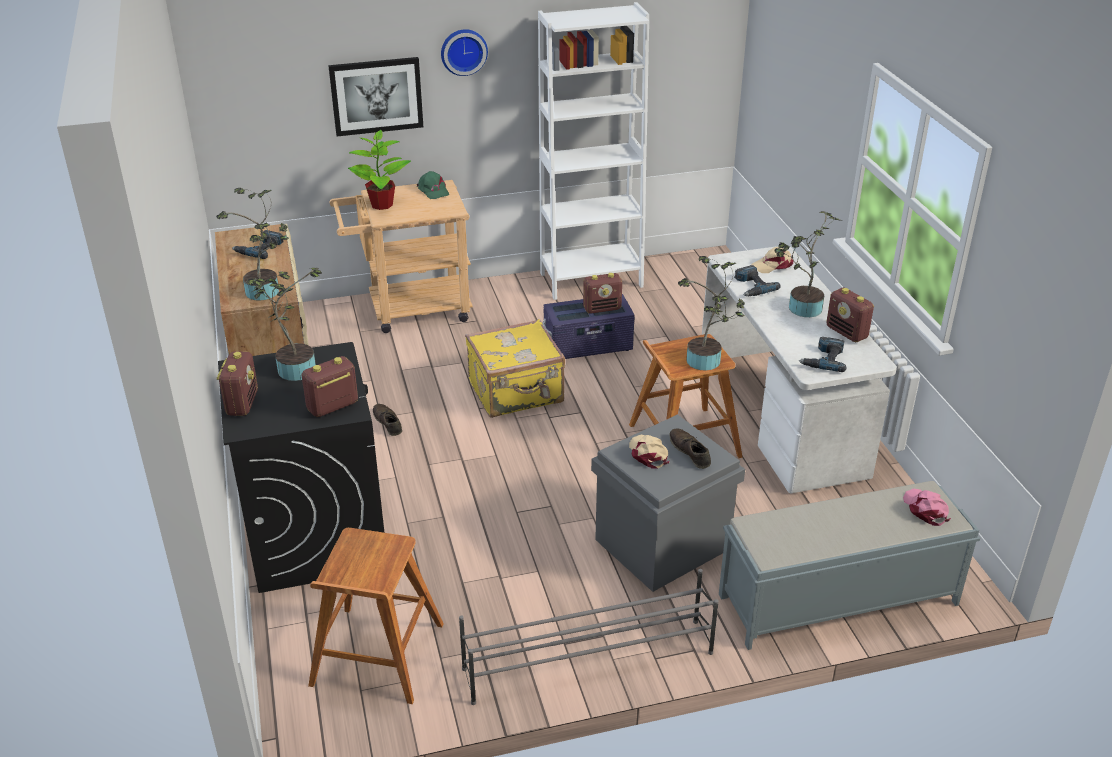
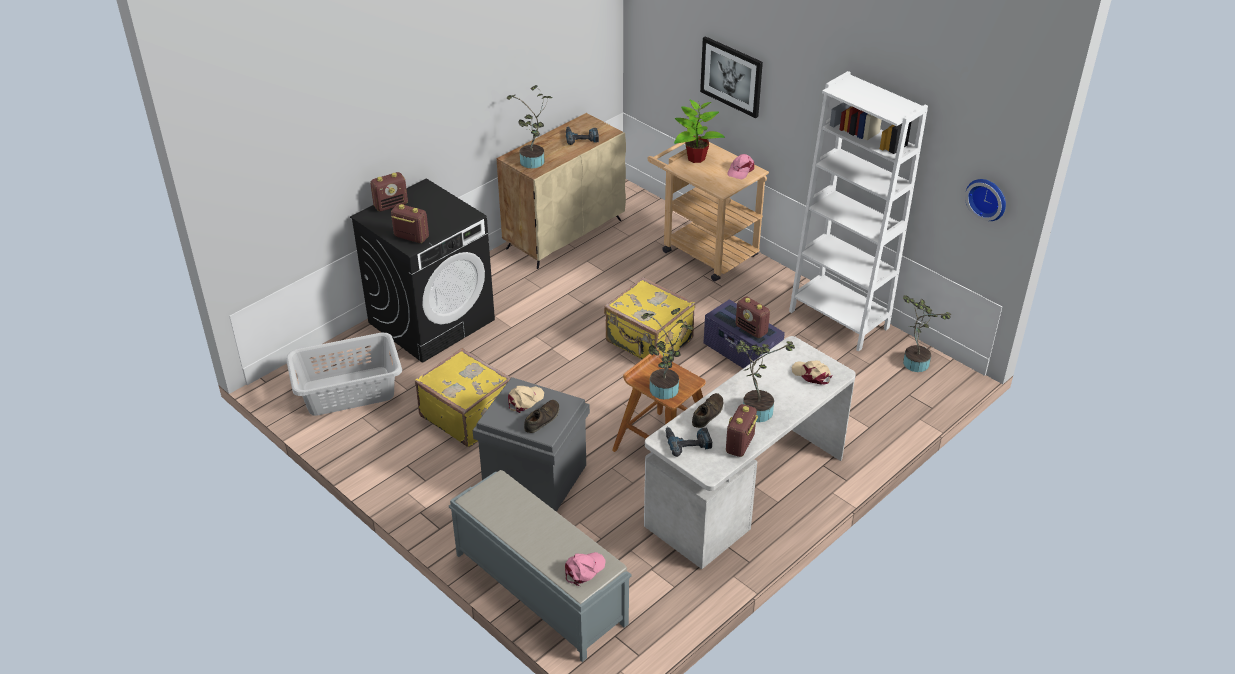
camera: 60 degrees right, 5 degrees up
(293, 368) = (439, 206): potted plant -> potted plant (915, 361)
(376, 655) = (348, 391): brown stool -> grey laundry basket
(388, 422) = (564, 299): brown shoe -> brown shoe (707, 413)
(433, 191) = (740, 170): green cap -> pink cap
(463, 51) = (794, 74): wall clock -> wall clock (987, 198)
(517, 562) = (467, 415): none -> yellow suitcase
(587, 660) = (398, 481): grey shoe rack -> none
(751, 286) = (764, 373): power drill -> none

